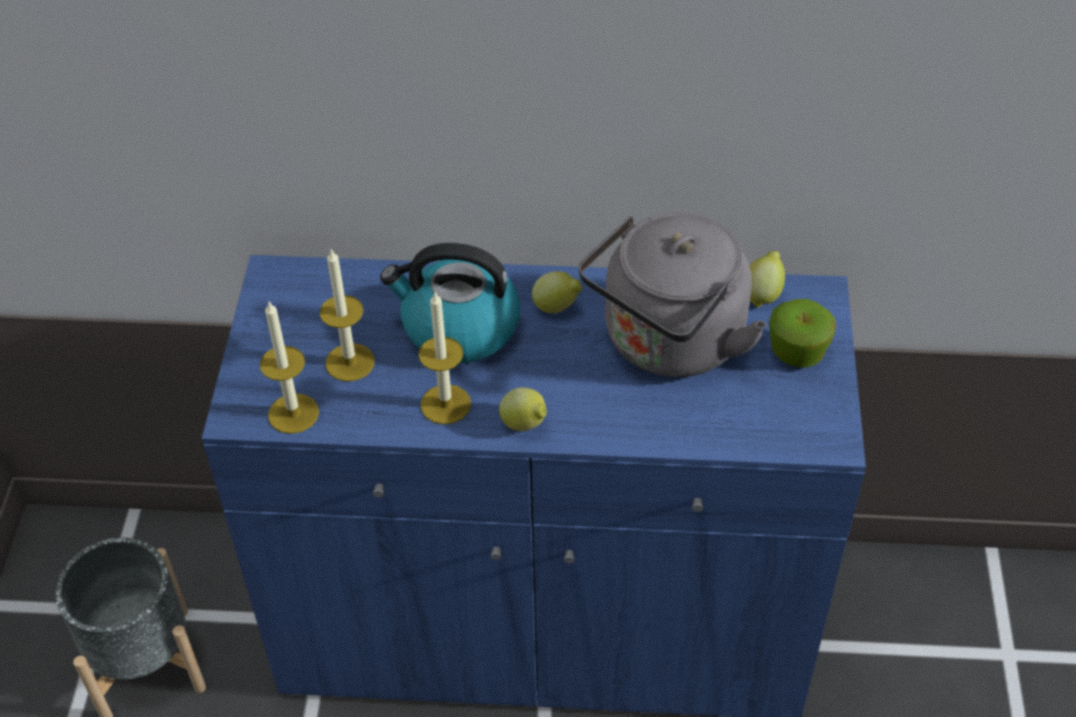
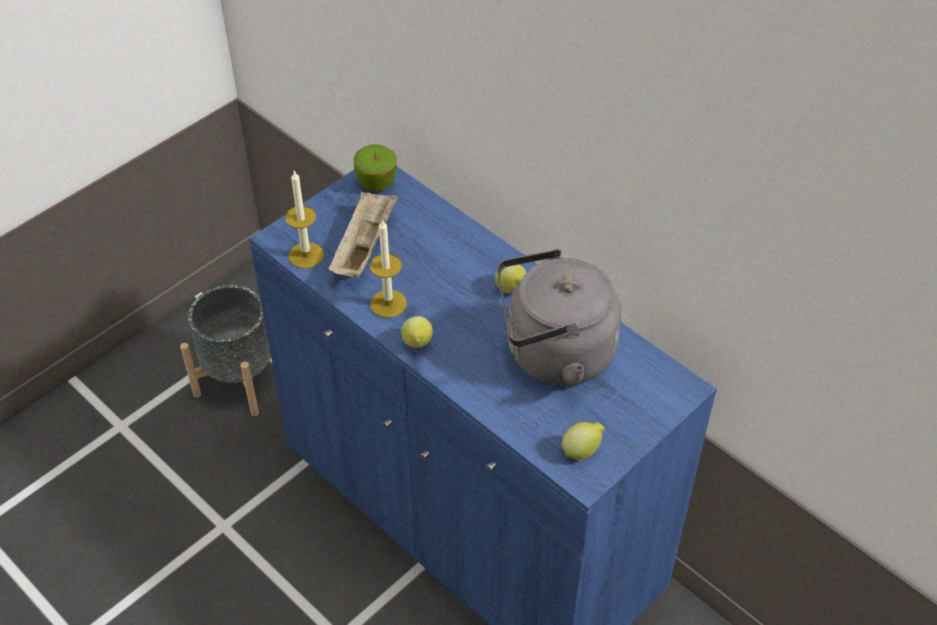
camera: 40 degrees right, 0 degrees up
(350, 362) = (364, 246): candle -> beige tray
(458, 328) = (442, 266): kettle -> none
(762, 294) = (646, 364): lemon -> lemon (582, 451)
(797, 352) = (627, 412): apple -> apple (376, 182)

